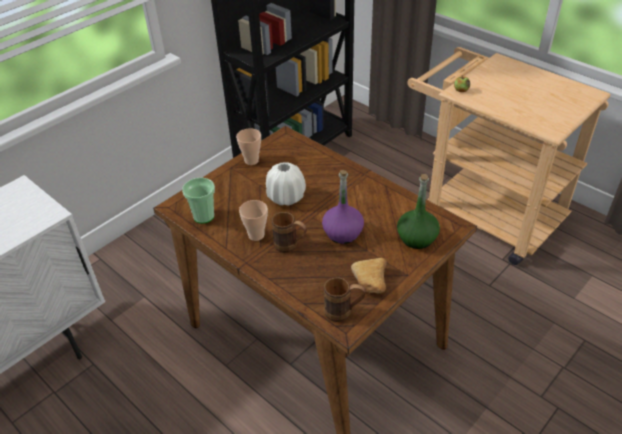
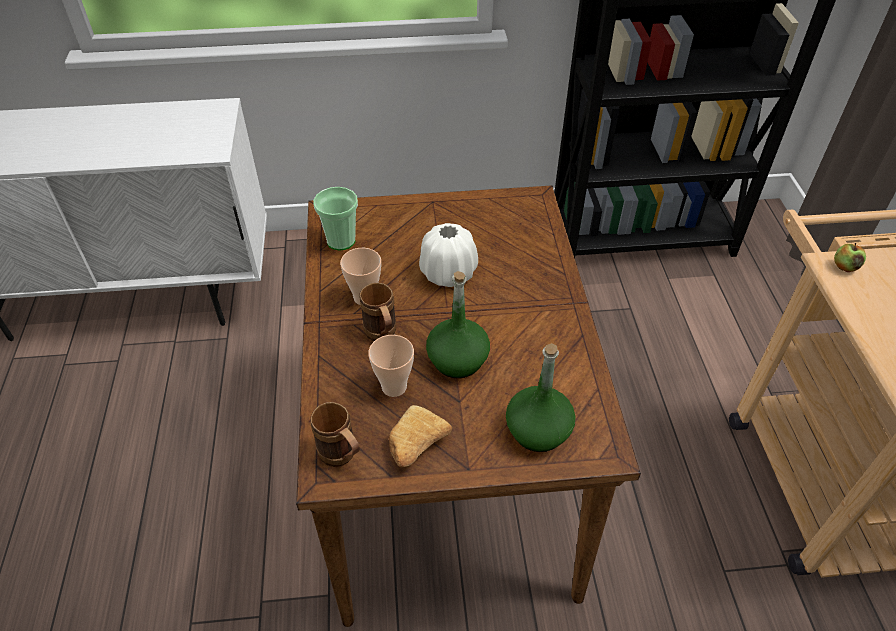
camera: 40 degrees right, 5 degrees up
(251, 161) = (463, 206): cup -> cup (394, 387)
(343, 233) = (458, 360): purple bottle -> green bottle

